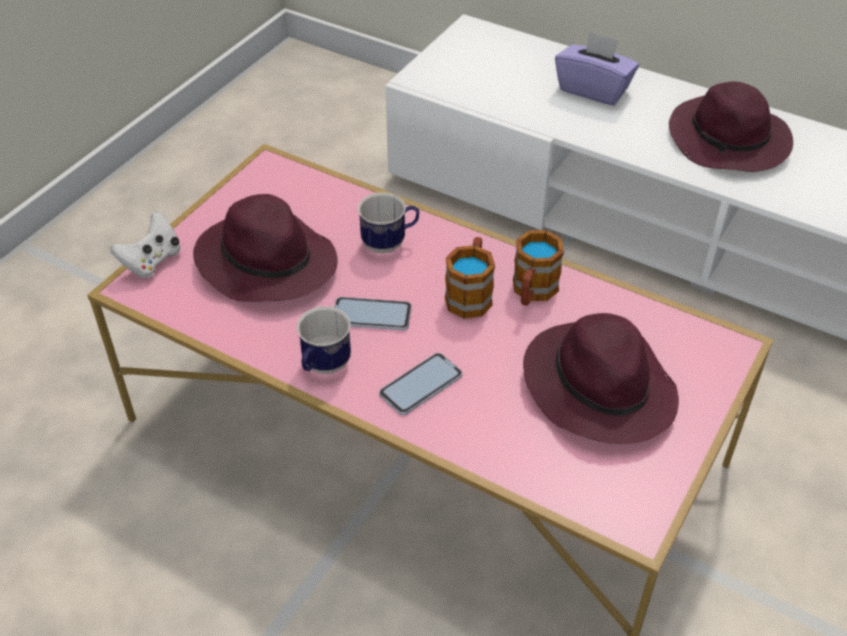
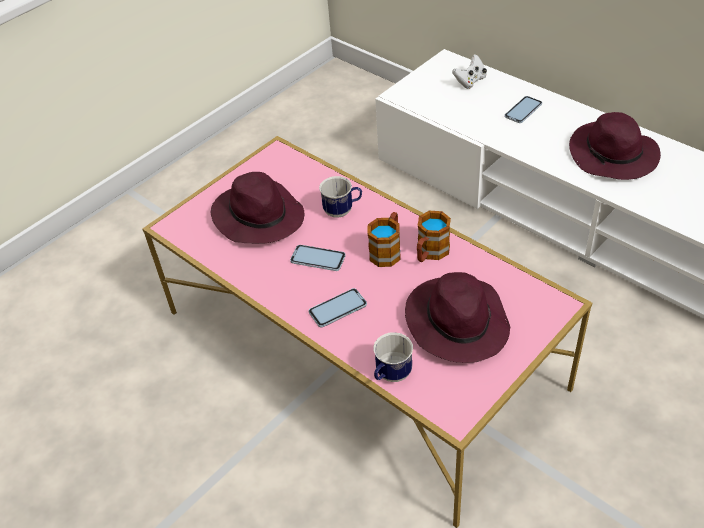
camera: 15 degrees right, 0 degrees up
(152, 261) = (186, 210): white game controller -> white game controller (470, 81)
(323, 367) = (277, 290): mug -> mug (391, 376)
(593, 89) = (523, 110): purple tissue box -> phone

